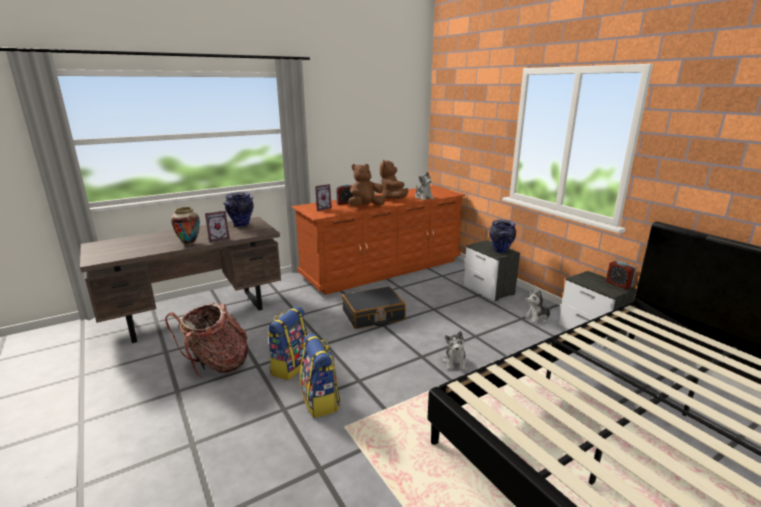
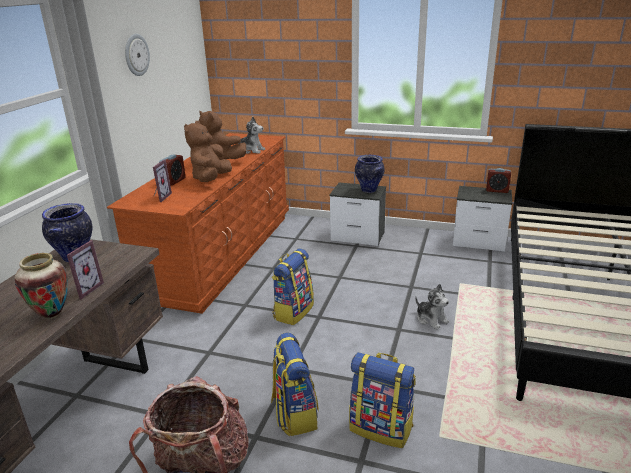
camera: 40 degrees left, 5 degrees up
(353, 116) = (136, 55): none -> wall clock
(373, 315) = (293, 311): black suitcase -> backpack
(537, 318) = (431, 247): plush toy -> none

